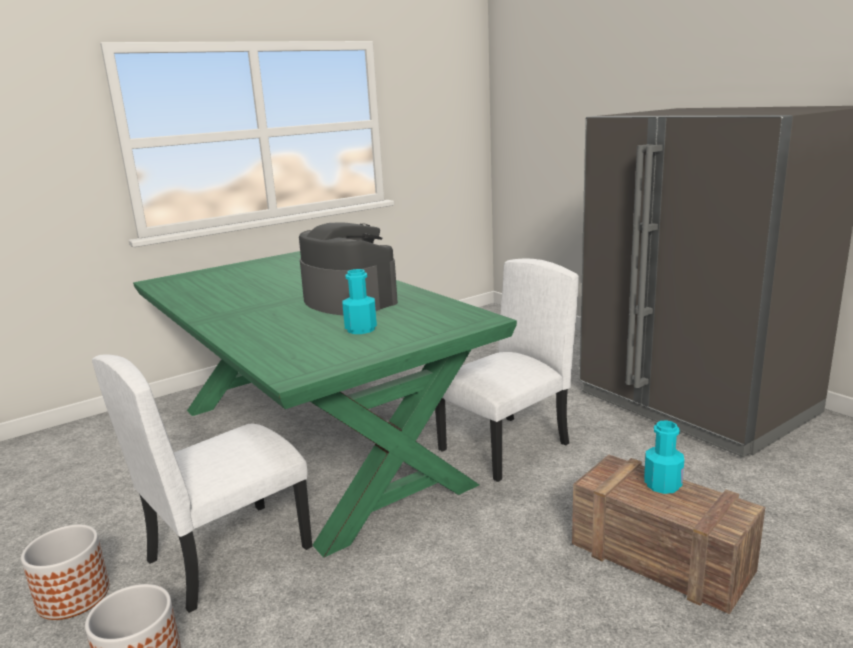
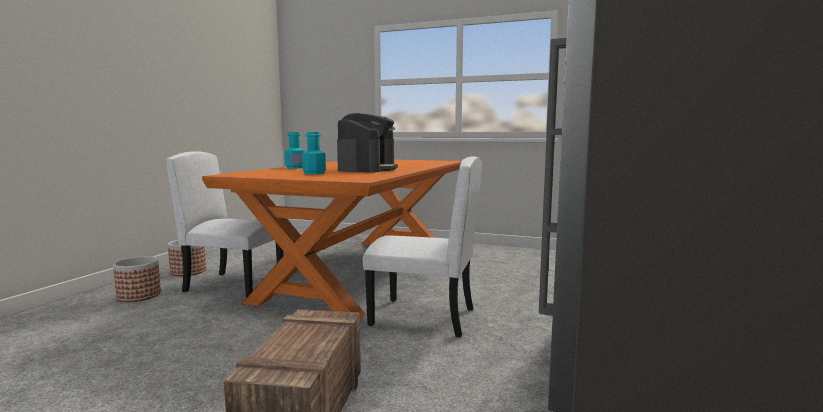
camera: 55 degrees right, 10 degrees down
(313, 442) = (362, 270): green dining table -> orange dining table
(662, 485) = (319, 337): turquoise bottle -> turquoise bottle (295, 167)

